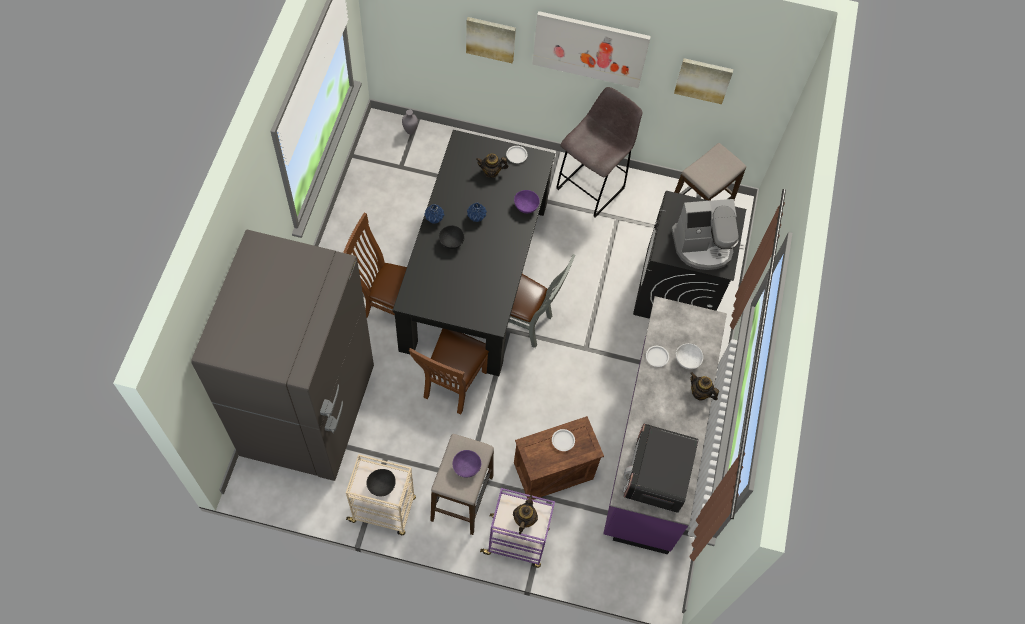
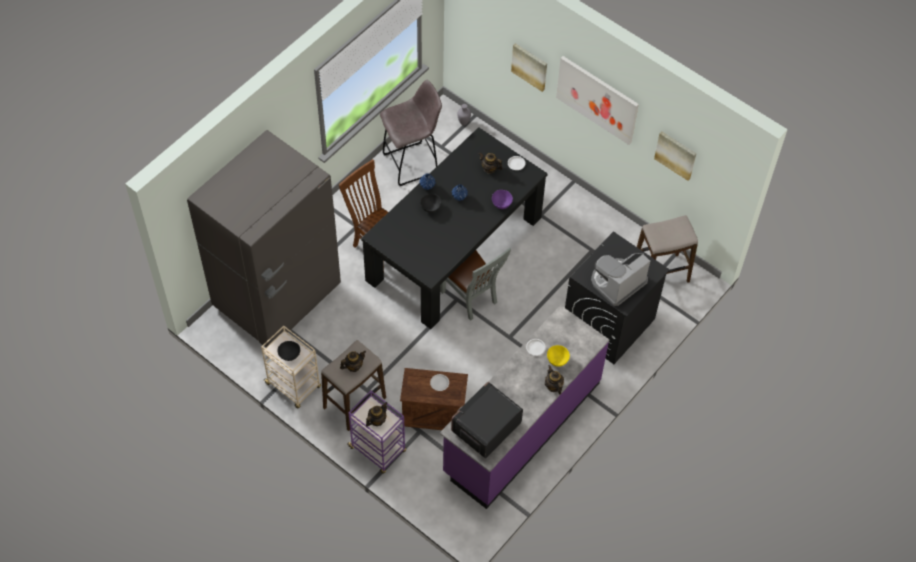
camera: 30 degrees right, 5 degrees down
(452, 386) = (391, 322): brown chair -> none
(466, 467) = (353, 366): purple bowl -> teapot
(592, 187) = (585, 219): grey stool -> grey stool (412, 163)
(687, 360) = (557, 359): white bowl -> yellow bowl
(702, 246) = (617, 282): coffee machine -> coffee machine turned 120 degrees clockwise

